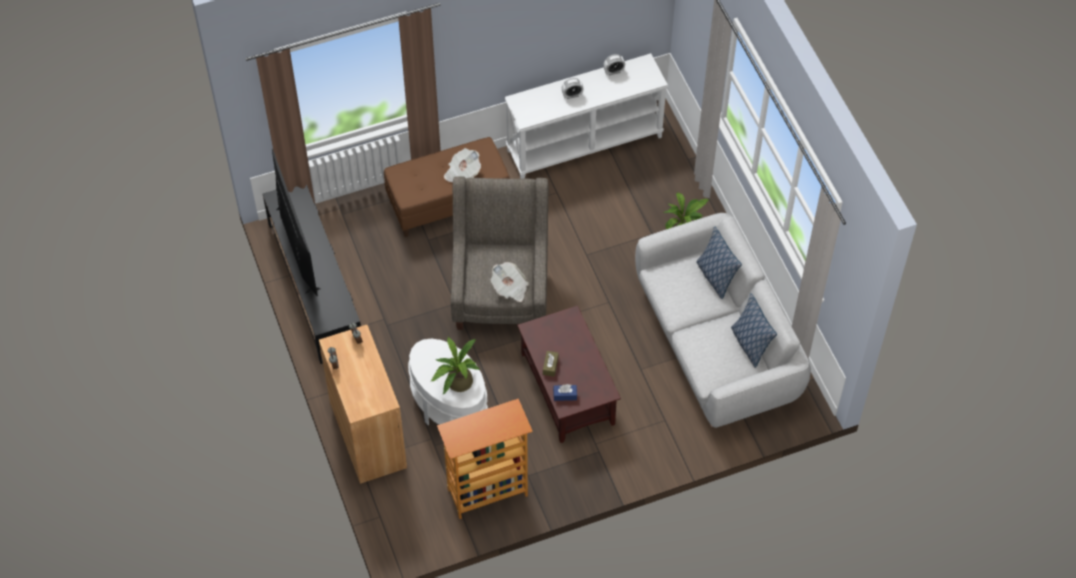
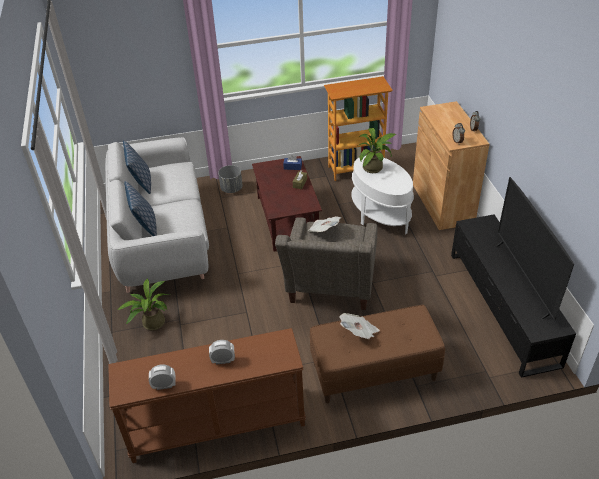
camera: 170 degrees left, 15 degrees down
(584, 143) = (216, 425): white console table -> brown console table
(654, 438) = (231, 188): none -> grey planter

